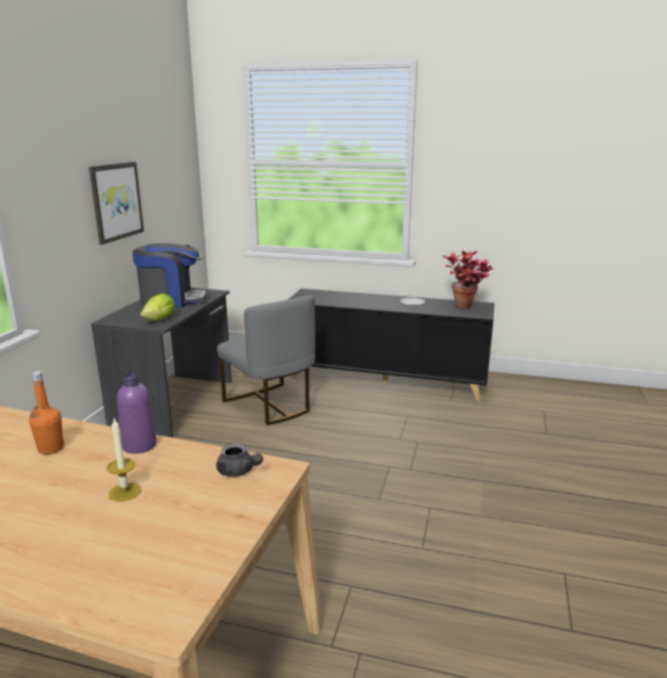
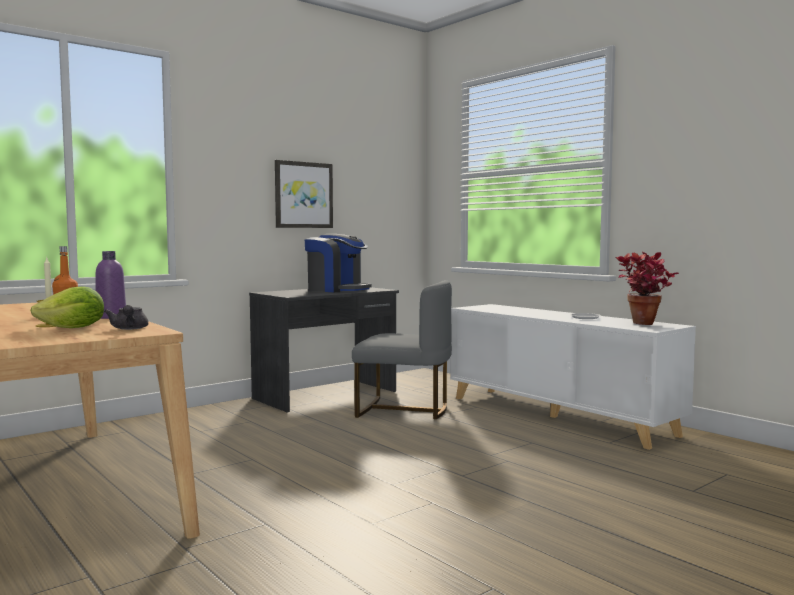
camera: 35 degrees right, 15 degrees down
(160, 320) = (299, 294): lettuce -> lettuce (73, 328)
(270, 405) = (404, 410): grey chair -> grey chair turned 75 degrees counterclockwise
(387, 379) = (558, 415): black cabinet -> white cabinet

